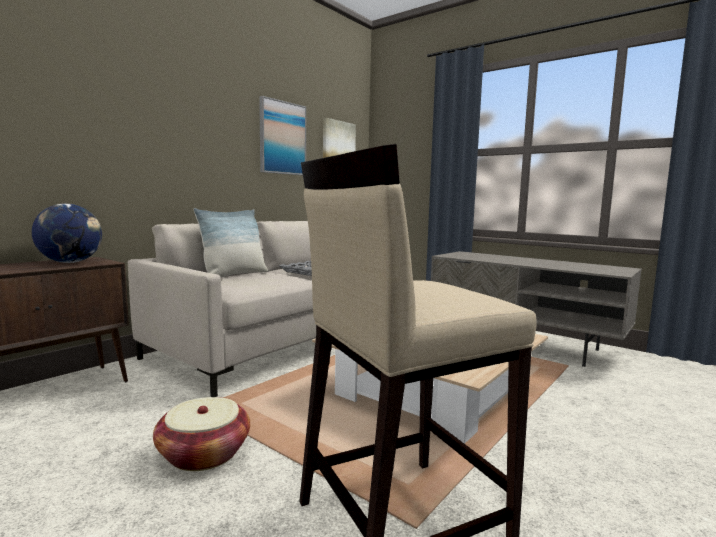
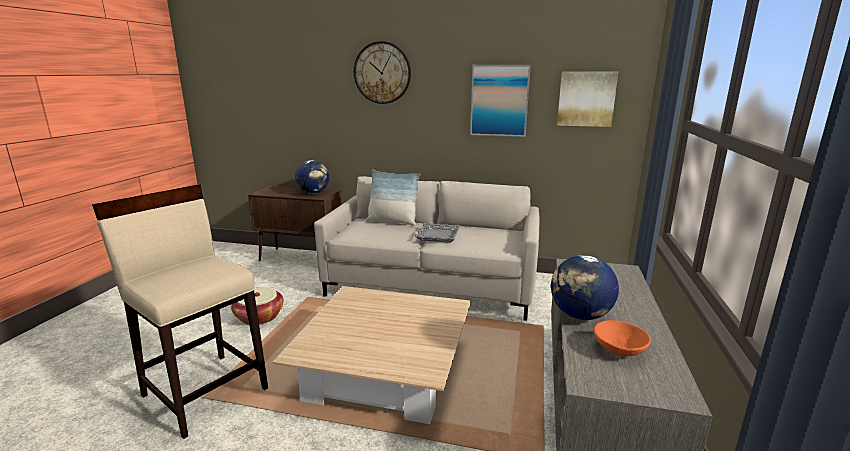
camera: 65 degrees right, 10 degrees up
(159, 82) = (382, 73): none -> wall clock
(531, 264) = (580, 315): none -> globe
(577, 266) = (619, 350): none -> orange bowl

